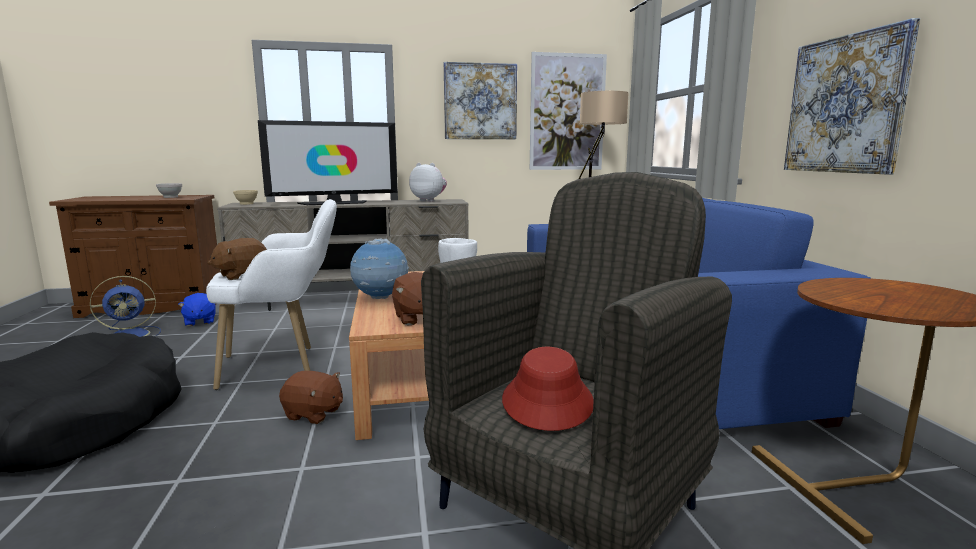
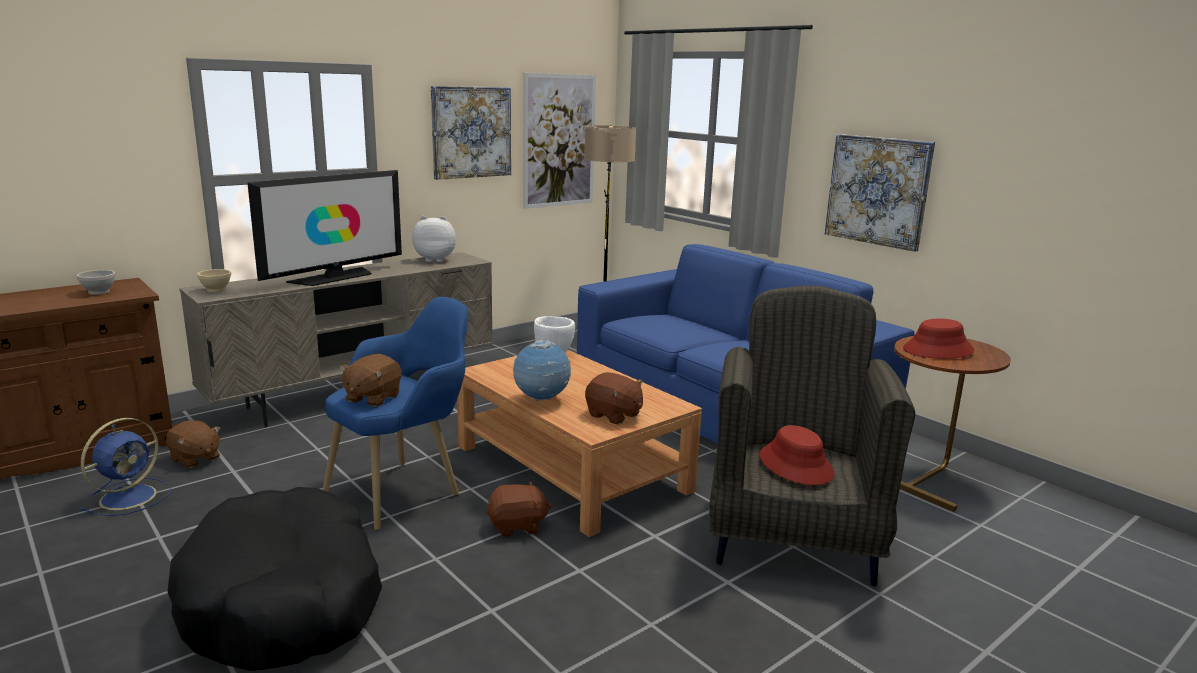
camera: 30 degrees left, 5 degrees up
(199, 321) = (195, 459): blue plush toy -> brown plush toy
(283, 365) = (406, 488): white armchair -> blue armchair
(870, 292) = (938, 350): none -> red hat

